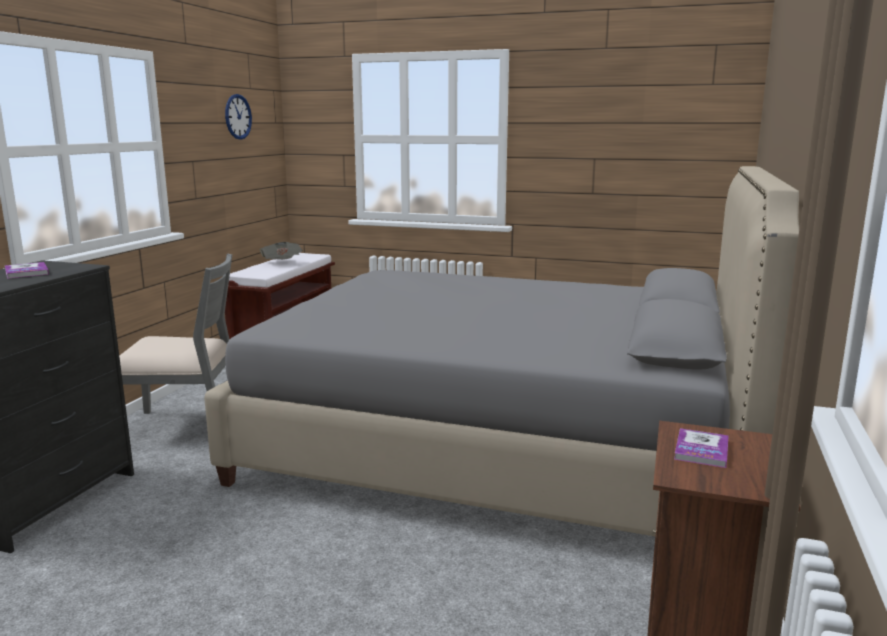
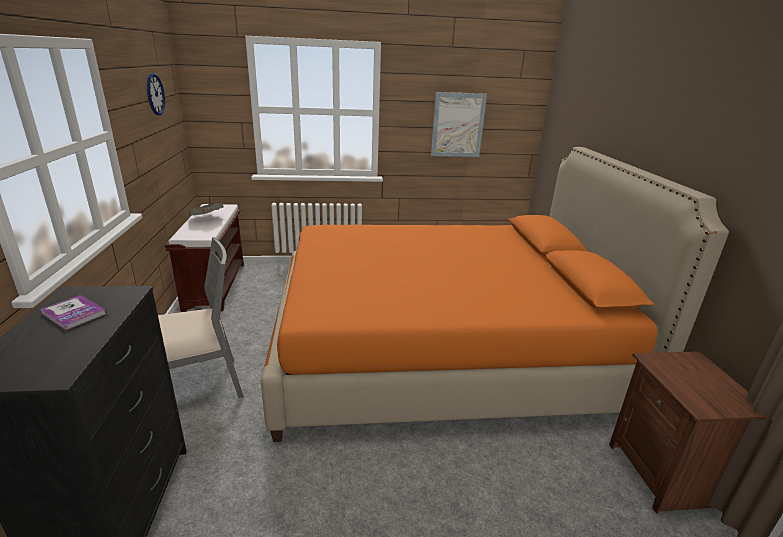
camera: 25 degrees left, 10 degrees up
(500, 446) = (441, 351): grey bed -> orange bed
(617, 154) = (457, 125): none -> picture
(701, 450) = (683, 377): book -> none

